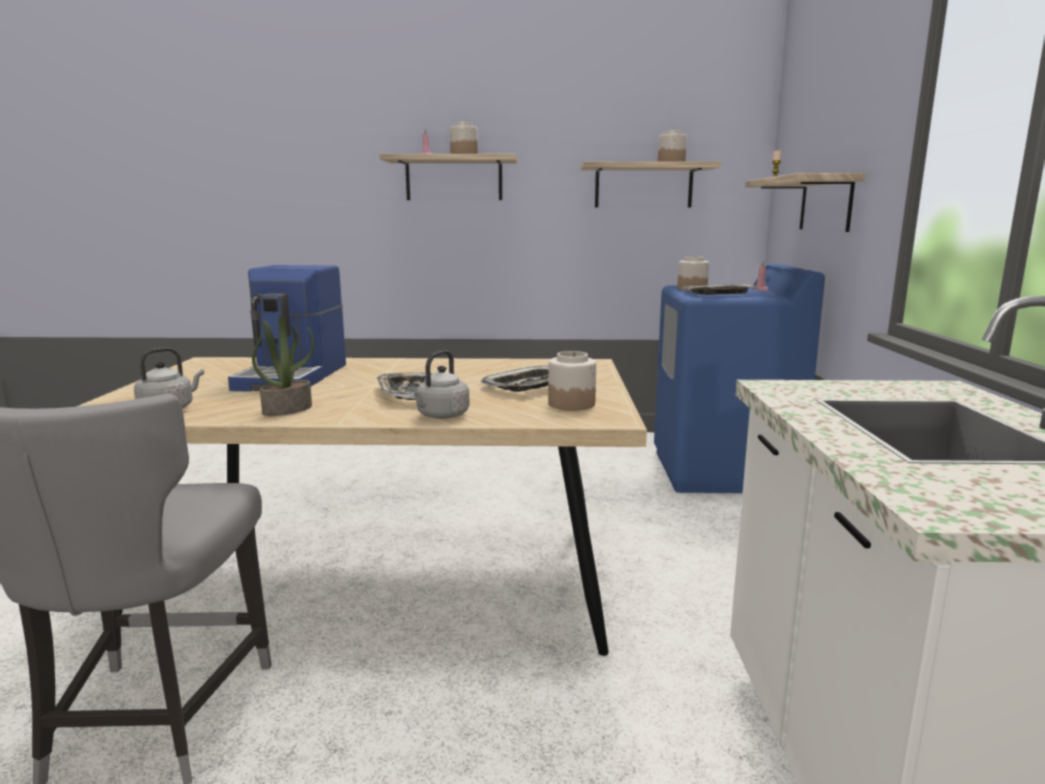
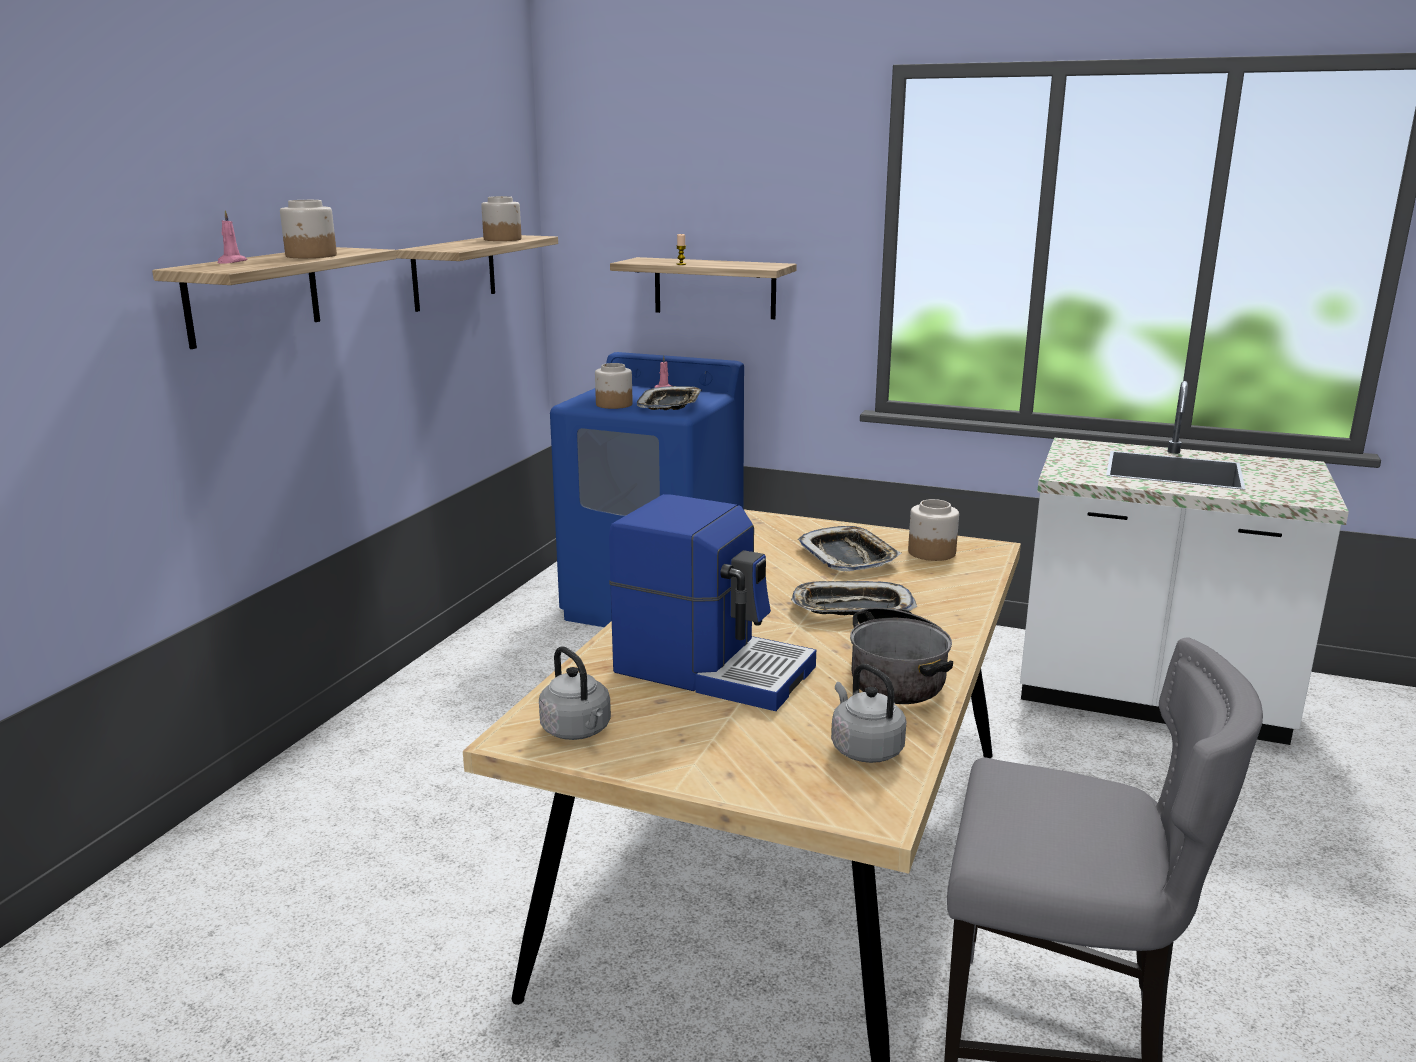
camera: 70 degrees left, 5 degrees up
(287, 409) = (898, 675): potted plant -> cooking pot
(441, 416) = (955, 605): grey kettle -> grey kettle (578, 731)

